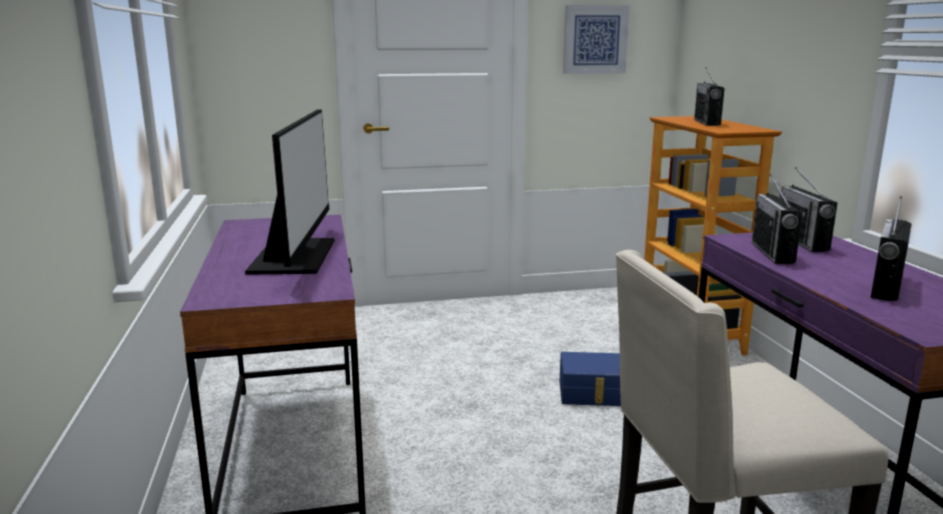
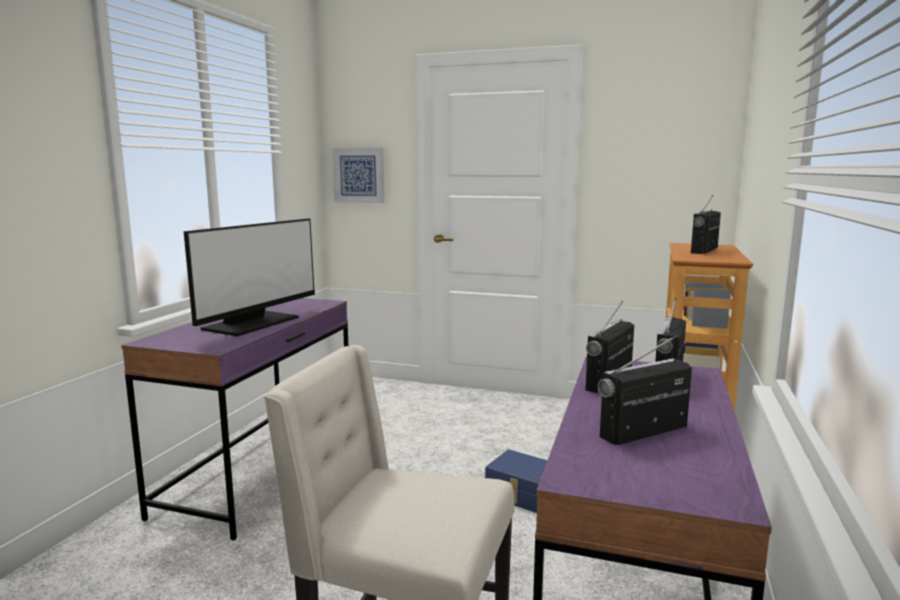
camera: 30 degrees right, 5 degrees down
(595, 39) = (645, 168): picture -> picture (359, 175)

